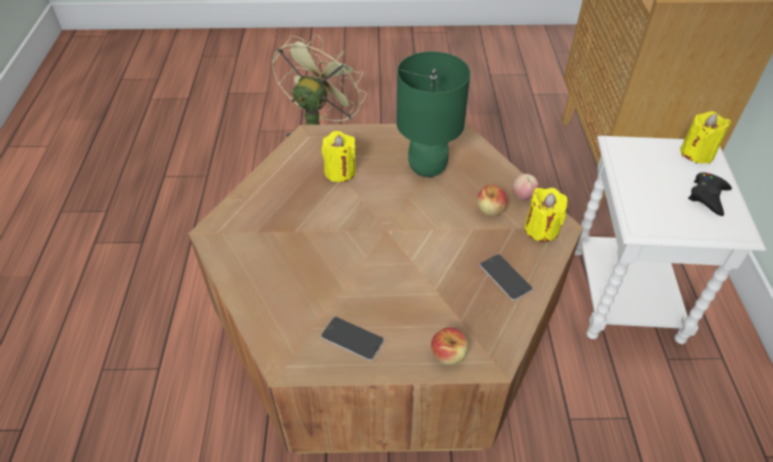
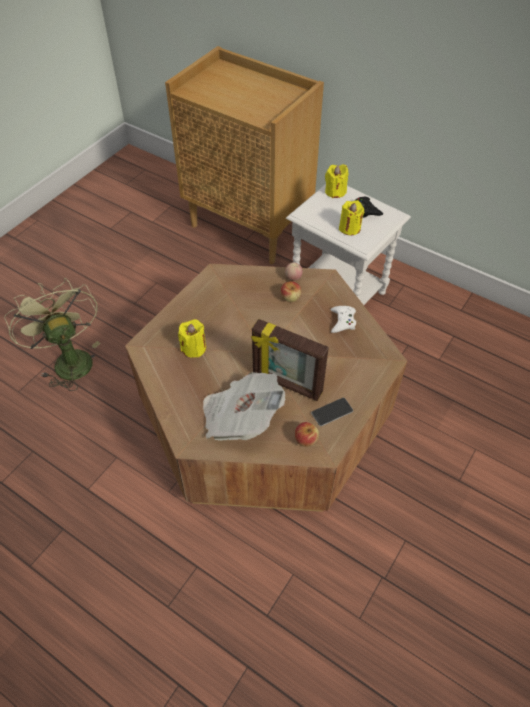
camera: 55 degrees left, 5 degrees up
(277, 257) = (240, 417): none -> newspaper
(358, 272) = (286, 384): none -> picture frame
(426, 167) = (230, 305): green table lamp -> none
(448, 354) = (373, 375): apple -> apple (306, 439)
(505, 277) = (342, 321): phone -> white game controller
(541, 229) = (322, 286): yellow candle -> yellow candle (349, 228)

